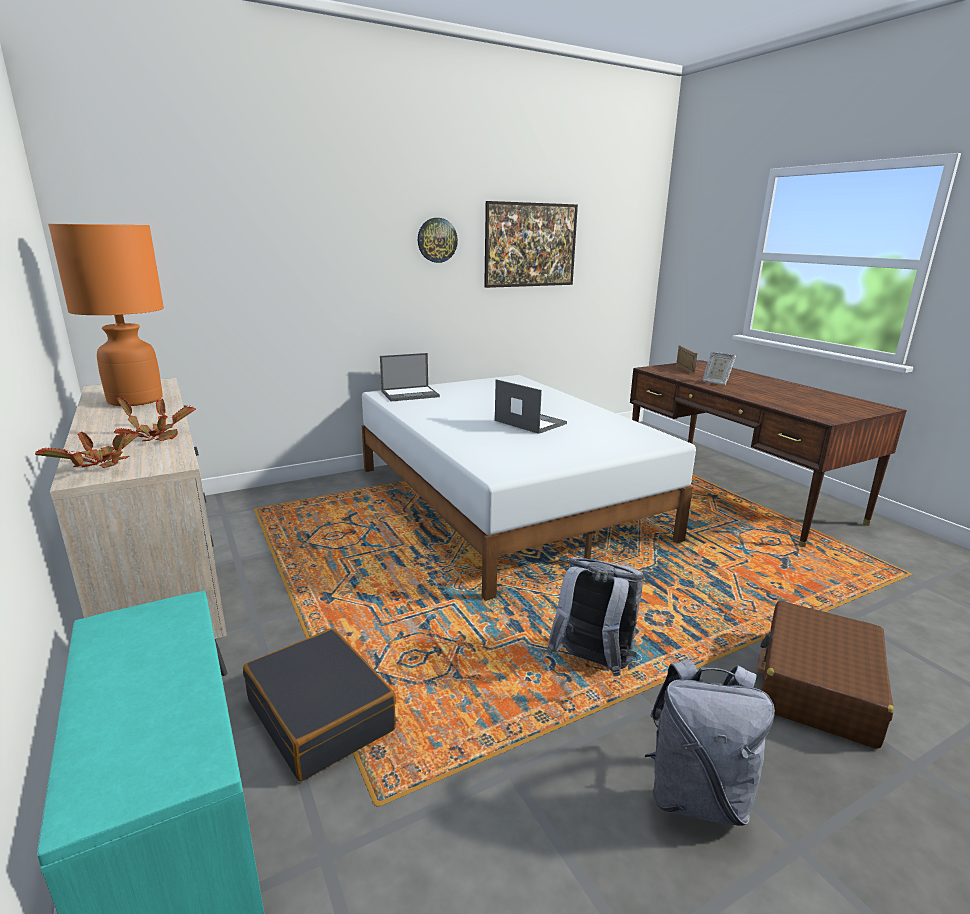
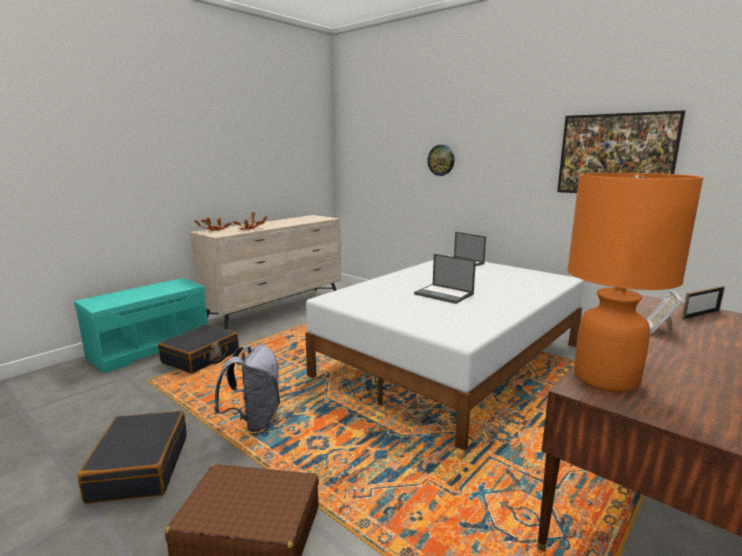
camera: 70 degrees right, 5 degrees down
(136, 400) = (297, 221): orange table lamp -> orange table lamp (606, 378)
(437, 240) = (517, 150): wall clock -> wall clock (441, 160)
(529, 422) = (444, 294): laptop -> laptop turned 105 degrees clockwise
(696, 795) = (139, 467): grey backpack -> black suitcase

